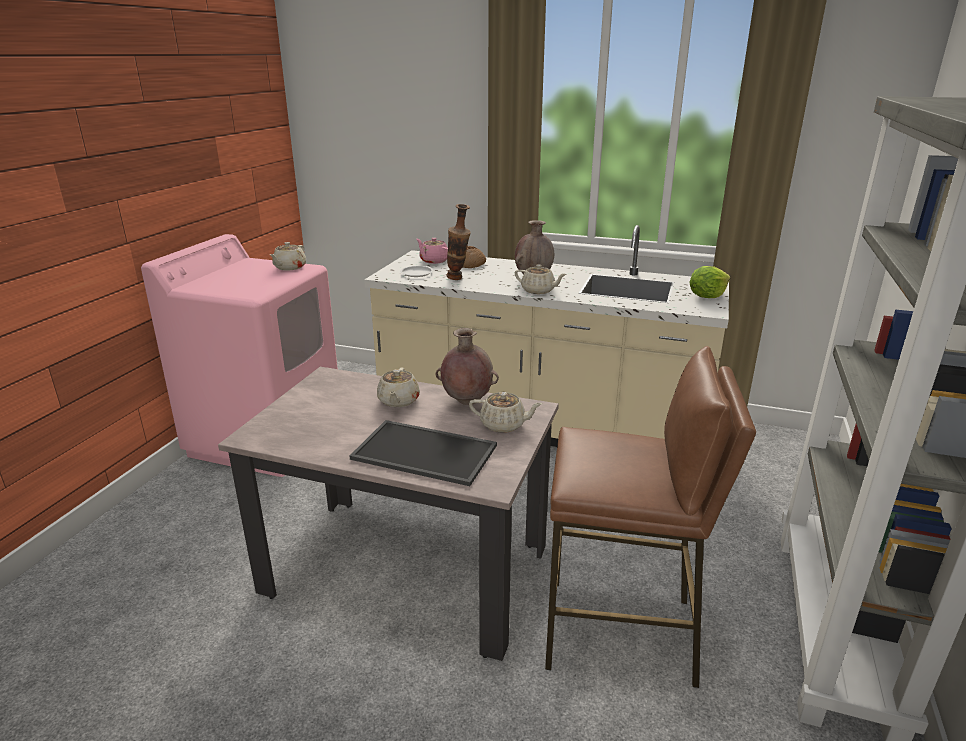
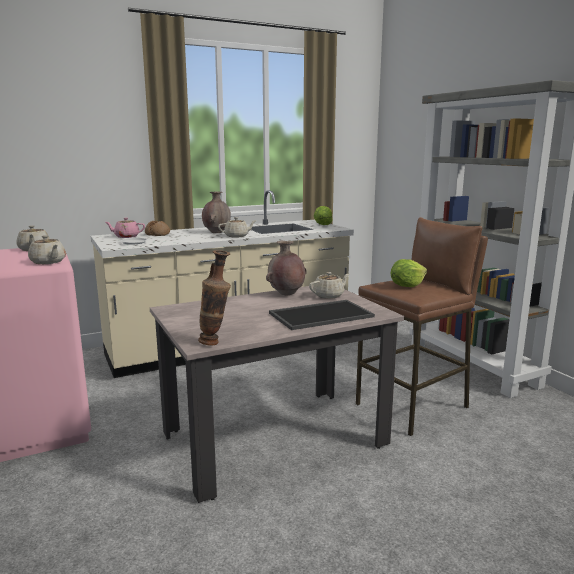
camera: 45 degrees left, 10 degrees down
(398, 401) = (249, 304): beige teapot -> beige teapot (48, 262)
(458, 279) = (172, 240): vase -> vase (215, 343)
(610, 455) = (407, 286): none -> lettuce

